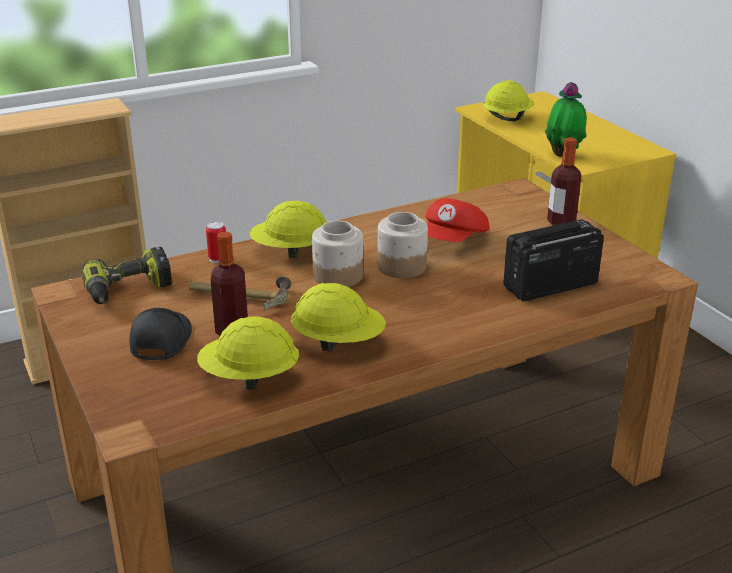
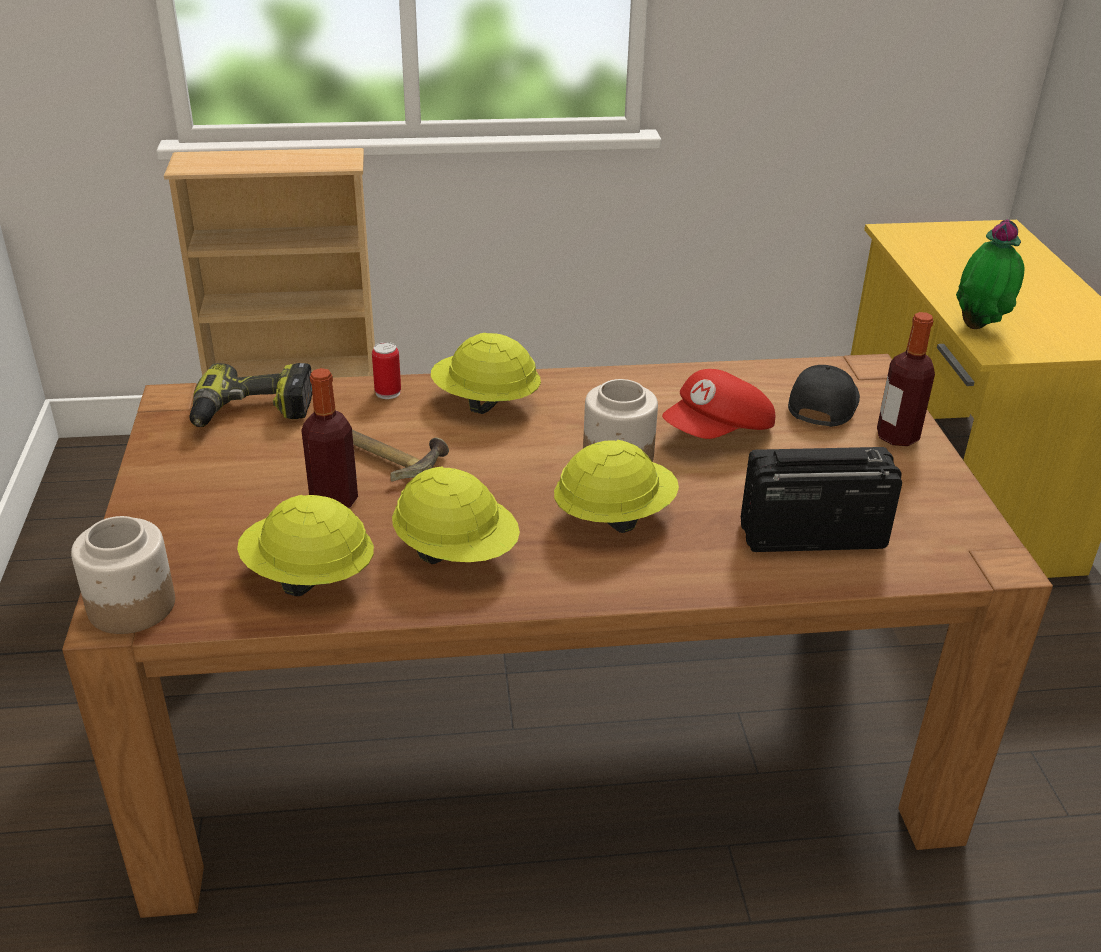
camera: 20 degrees right, 5 degrees up
(160, 341) = (239, 494): black cap -> black cap (822, 405)
(337, 276) = (521, 453): jar -> jar (131, 606)
(507, 118) = (930, 254): yellow hard hat -> yellow hard hat (614, 516)

